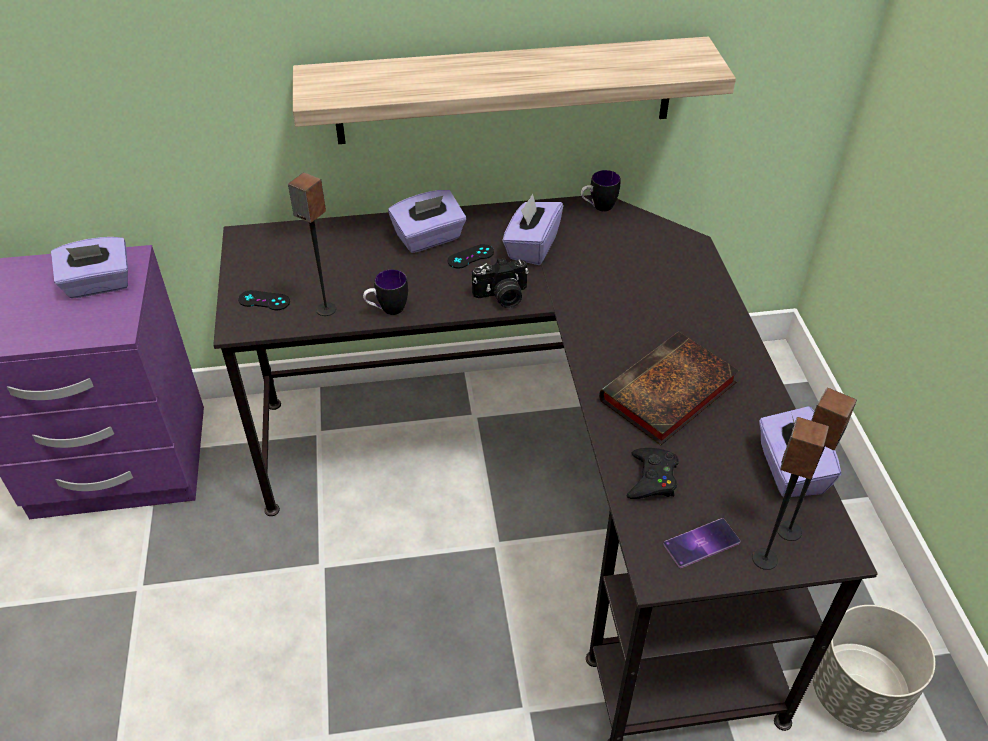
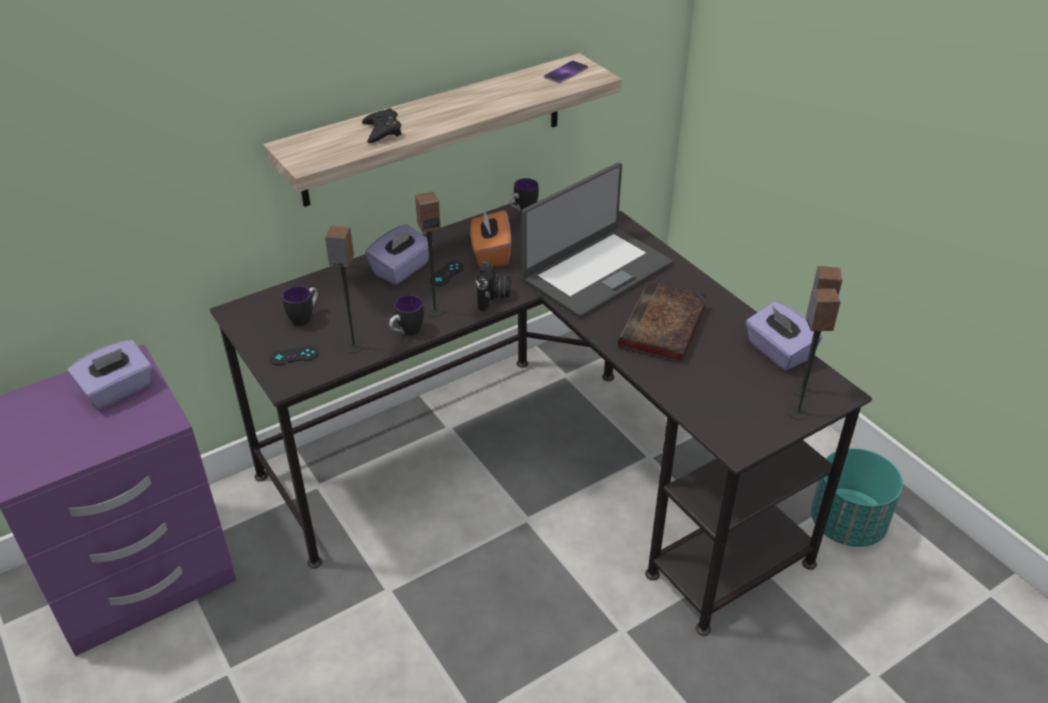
camera: 25 degrees left, 5 degrees down
(302, 263) = (305, 318): none -> mug
(431, 295) = (434, 311): none -> speaker
(502, 296) = (493, 296): camera -> camera turned 45 degrees counterclockwise
(532, 247) = (490, 253): purple tissue box -> orange tissue box
(634, 301) = (596, 271): none -> laptop
(652, 478) = (690, 388): black game controller -> black game controller (382, 131)
(701, 543) = (751, 418): phone -> phone (566, 72)
(857, 693) = (847, 524): grey planter -> turquoise planter

